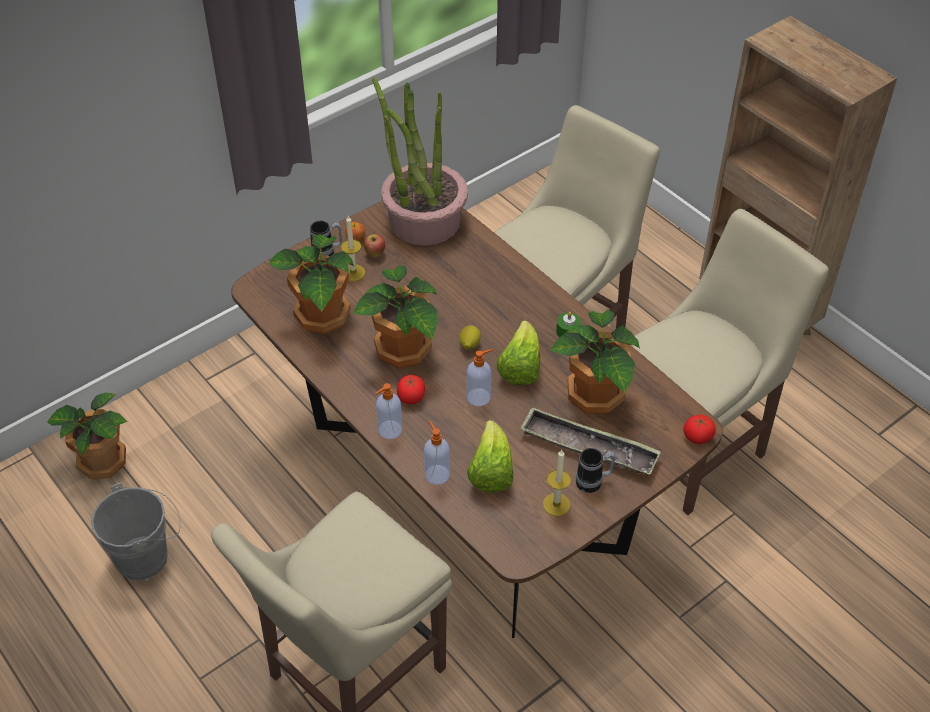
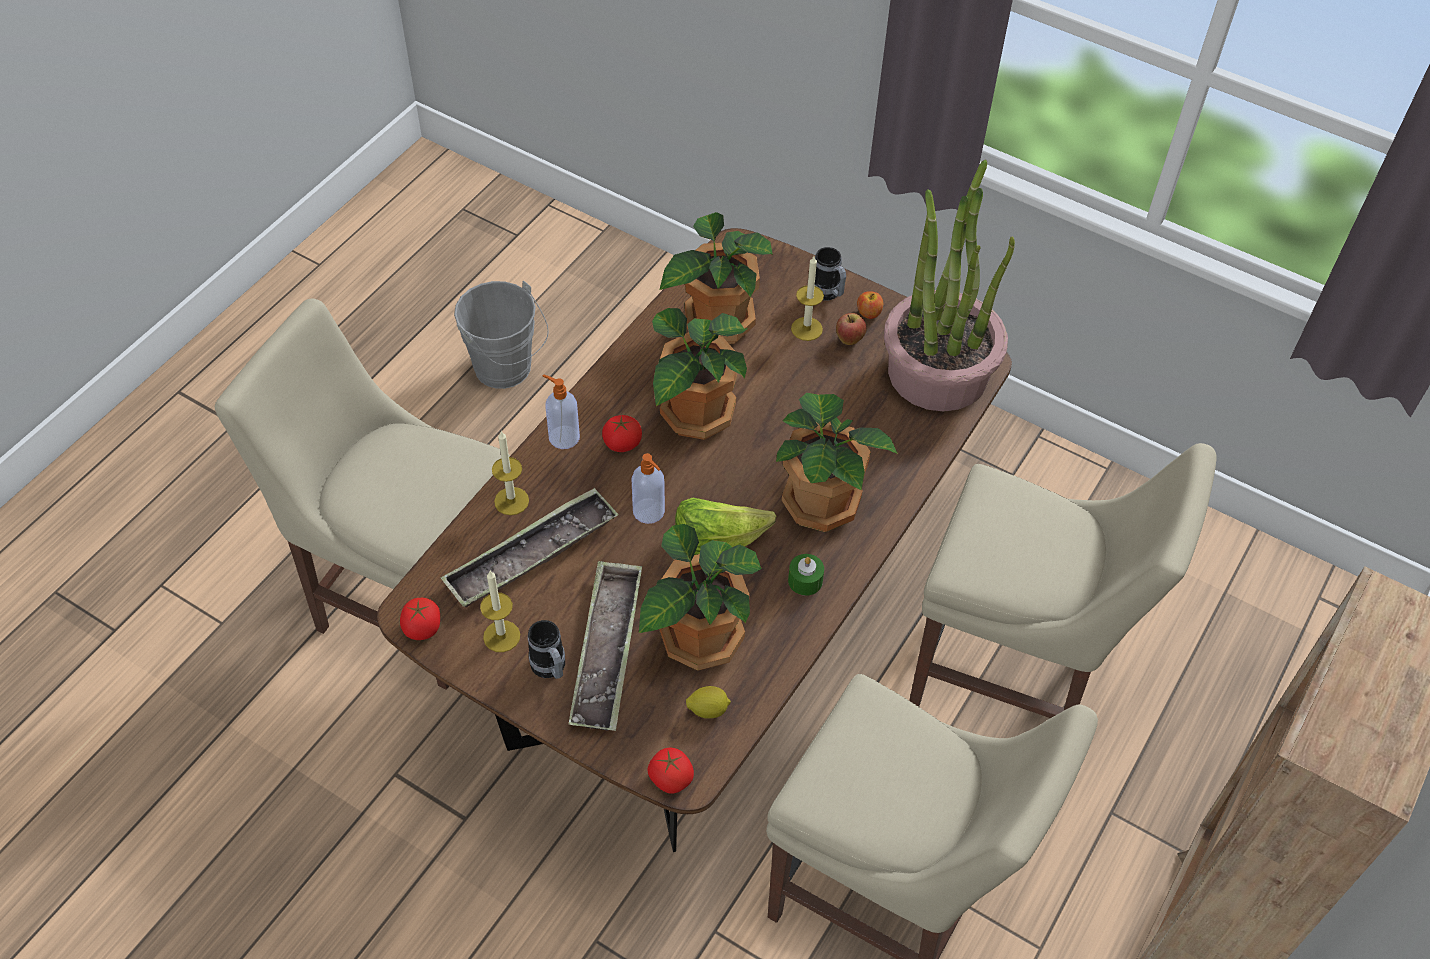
camera: 70 degrees right, 5 degrees up
(102, 461) = (614, 287): potted plant -> potted plant (822, 501)
(436, 474) = (511, 501): soap dispenser -> candle
(469, 345) = (734, 478): lemon -> lemon (708, 709)
(491, 472) = (531, 554): lettuce -> tray
(532, 551) = (422, 628): none -> tomato

